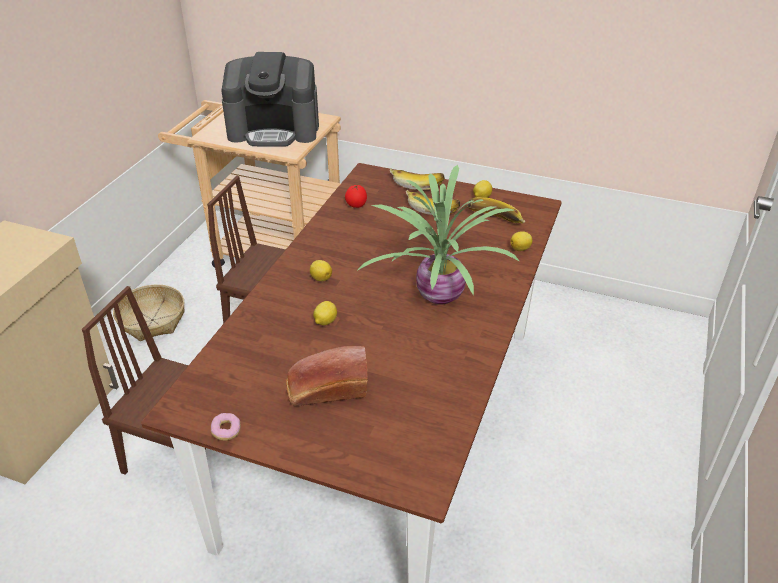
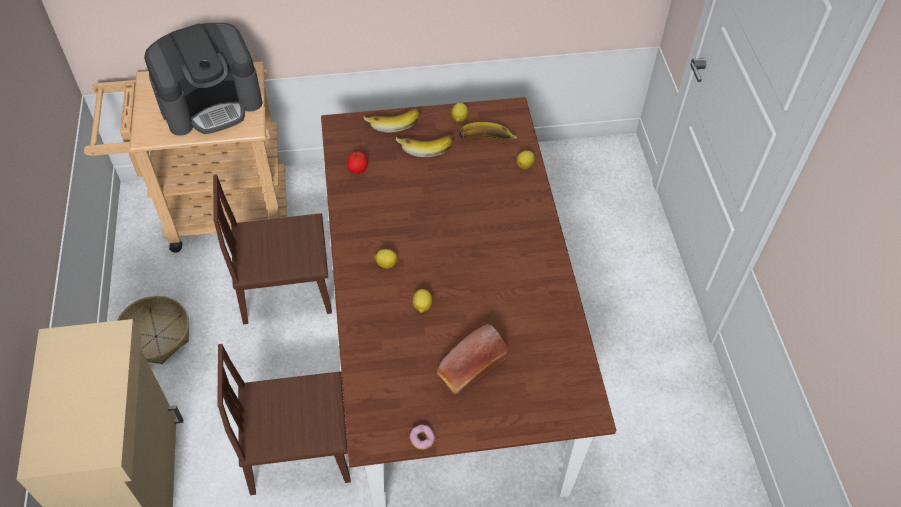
camera: 30 degrees left, 15 degrees up
(437, 295) = (491, 241): potted plant -> none

